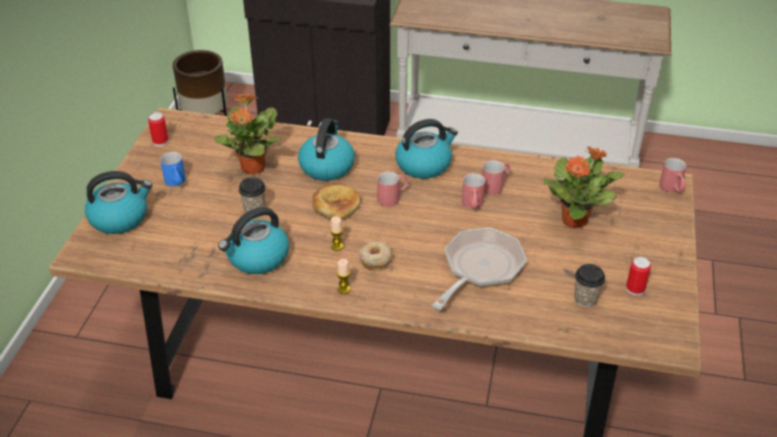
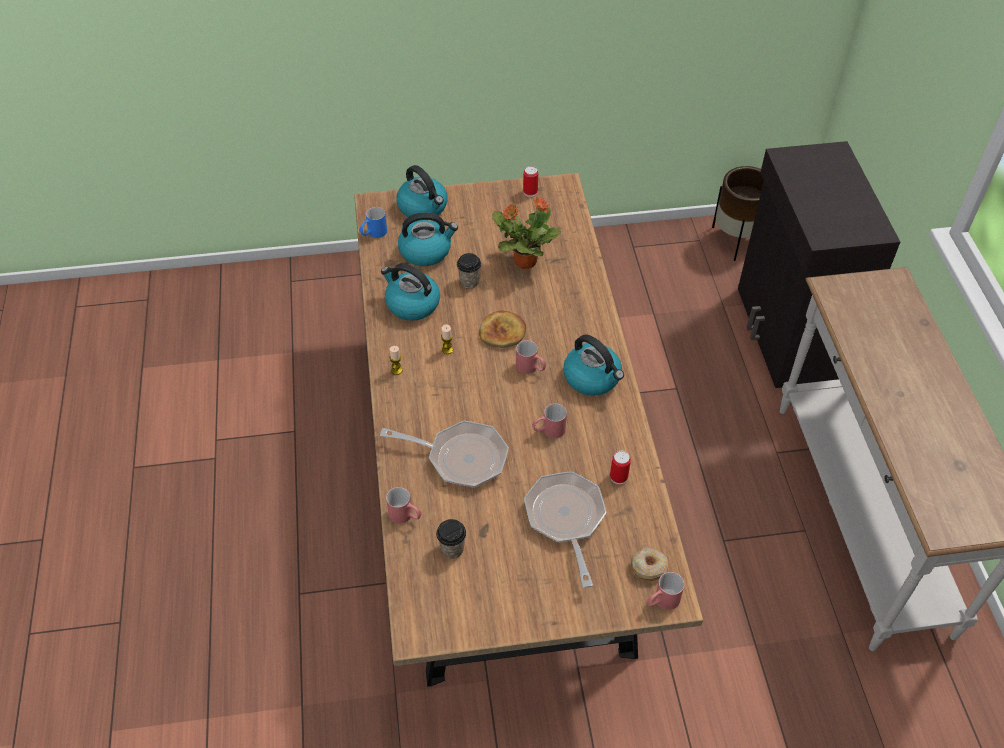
camera: 70 degrees right, 10 degrees up
(176, 183) = (481, 222): blue mug -> blue mug (373, 234)
(327, 166) = (553, 309): kettle -> kettle (426, 251)
(375, 260) = (441, 380): donut -> donut (648, 567)
(496, 186) = (588, 442): red mug -> red mug (405, 516)
(575, 220) = (566, 519): potted plant -> frying pan
(635, 289) = (482, 588): can -> can (618, 477)

